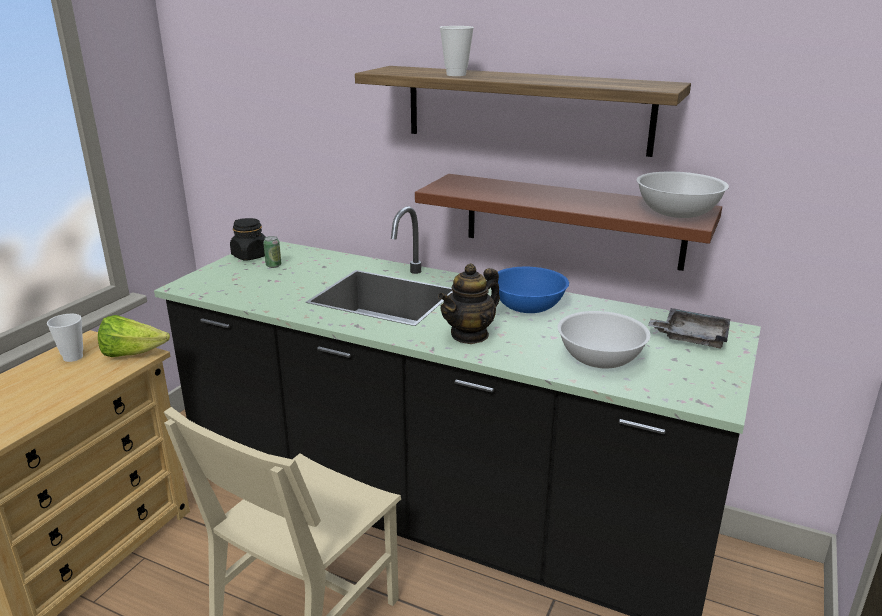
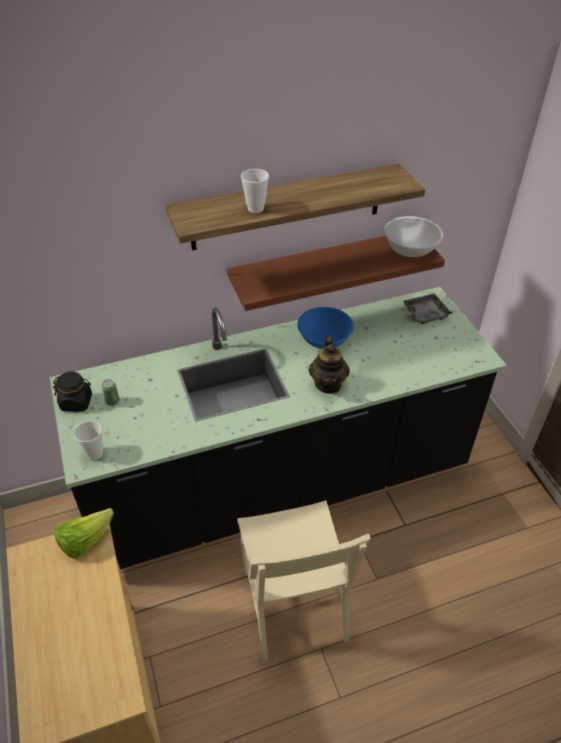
camera: 45 degrees left, 20 degrees up
(73, 357) = (44, 578): cup -> cup (94, 454)
(600, 359) = (408, 360): white bowl -> none

